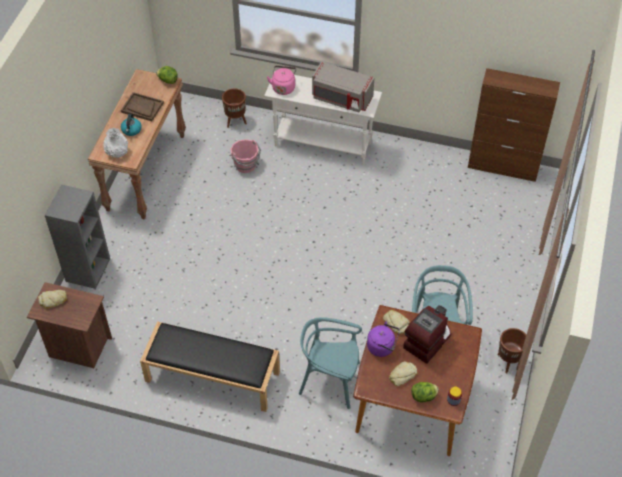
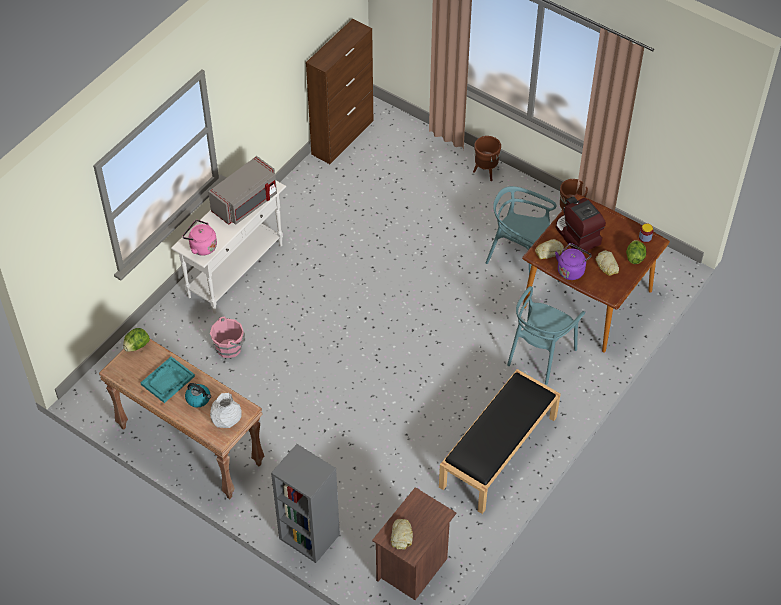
camera: 70 degrees left, 0 degrees up
(142, 107) = (168, 380): brown tray -> turquoise tray
(235, 121) = (157, 340): brown planter -> brown planter (485, 173)

